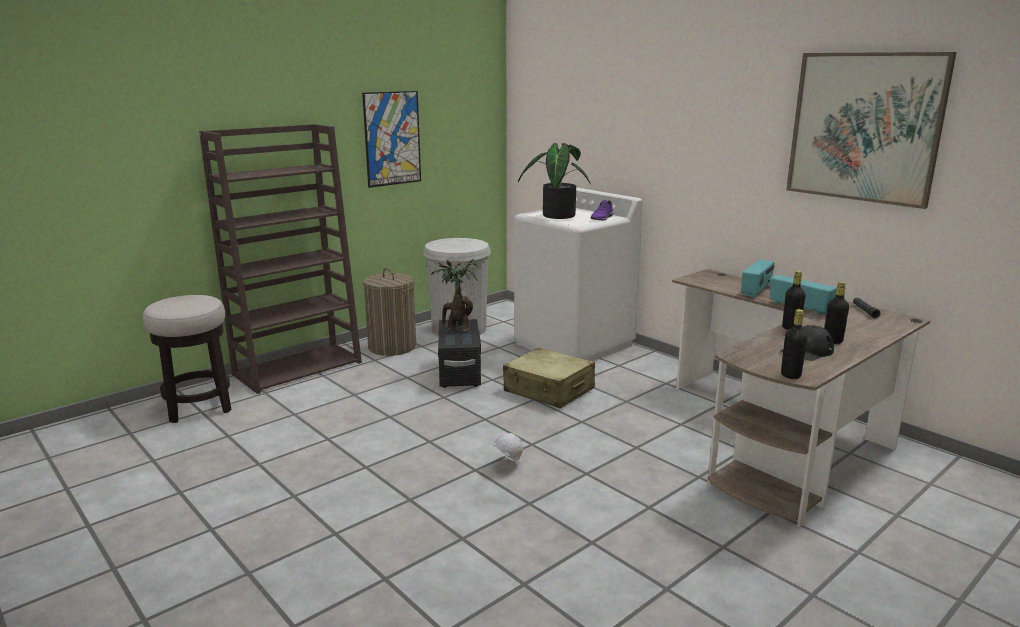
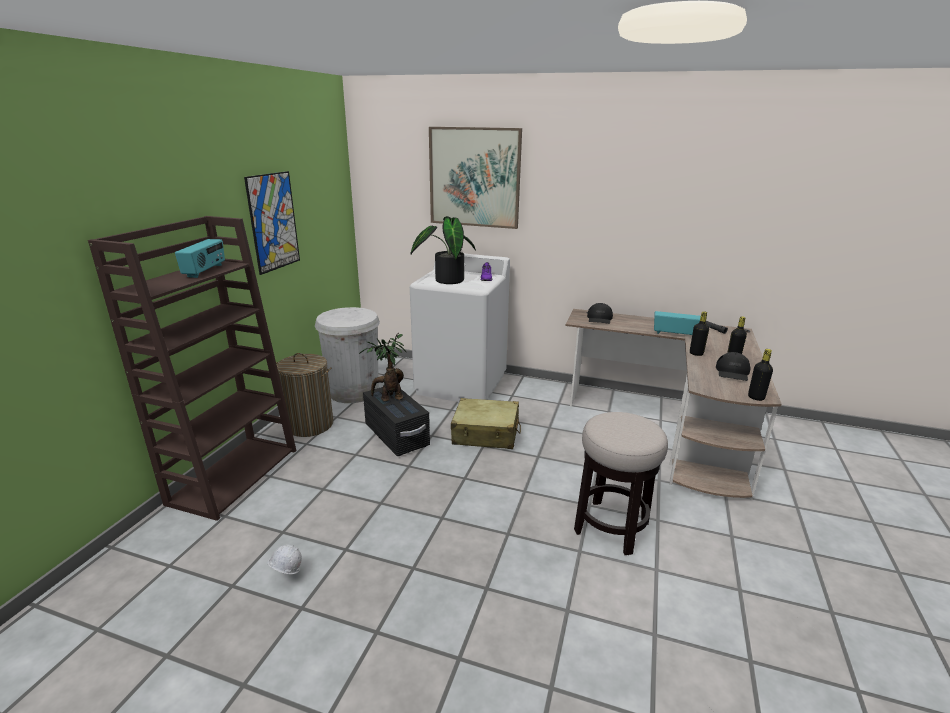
camera: 30 degrees left, 5 degrees up
(198, 407) = (159, 560): stool -> stool (611, 527)
(506, 465) = (527, 520): white hard hat -> white hard hat (286, 576)
(723, 281) = (599, 318): none -> black cap
(756, 290) = (630, 323): radio -> radio (205, 271)
(864, 127) = (702, 195): picture -> picture (474, 177)

